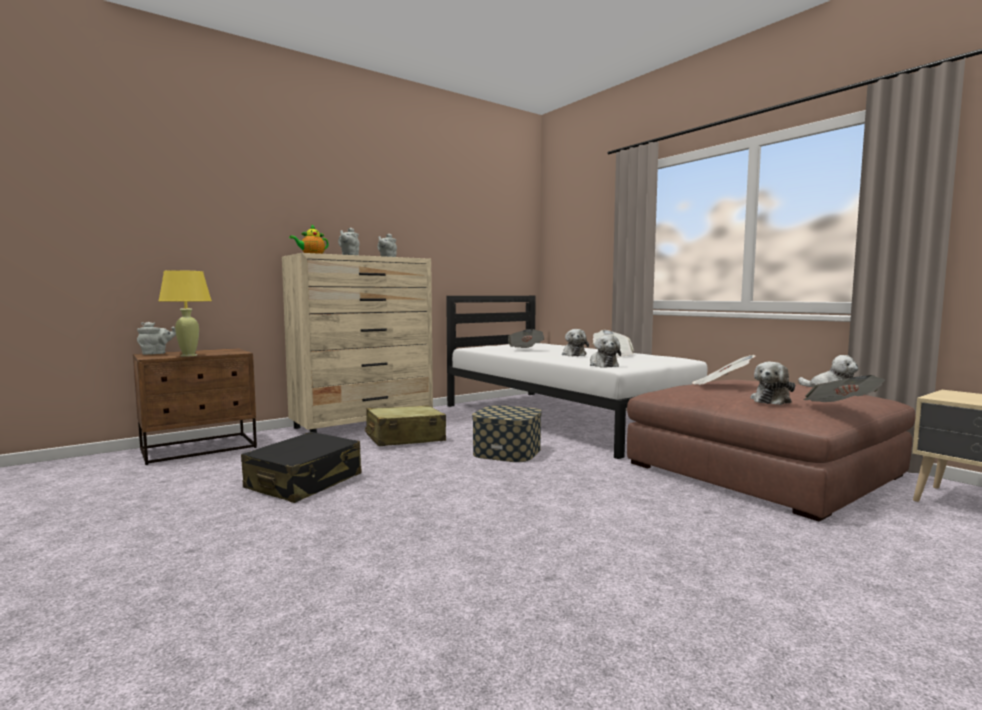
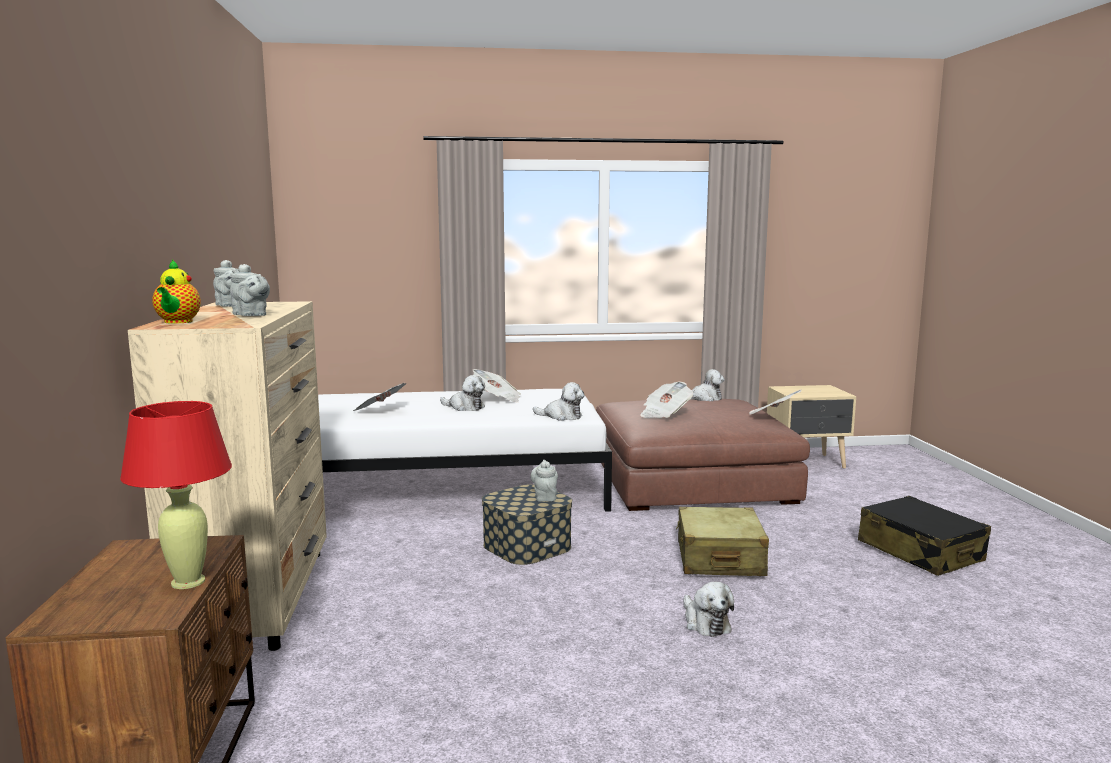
camera: 60 degrees left, 5 degrees up
(156, 354) = (81, 611): grey teapot -> grey teapot (545, 497)
(188, 355) = (187, 582): yellow table lamp -> red table lamp
(304, 482) = (499, 681): black suitcase -> black suitcase (920, 552)
(405, 438) = (388, 585): beige suitcase -> beige suitcase (719, 558)
(772, 400) = (733, 420): plush toy -> plush toy (705, 623)

